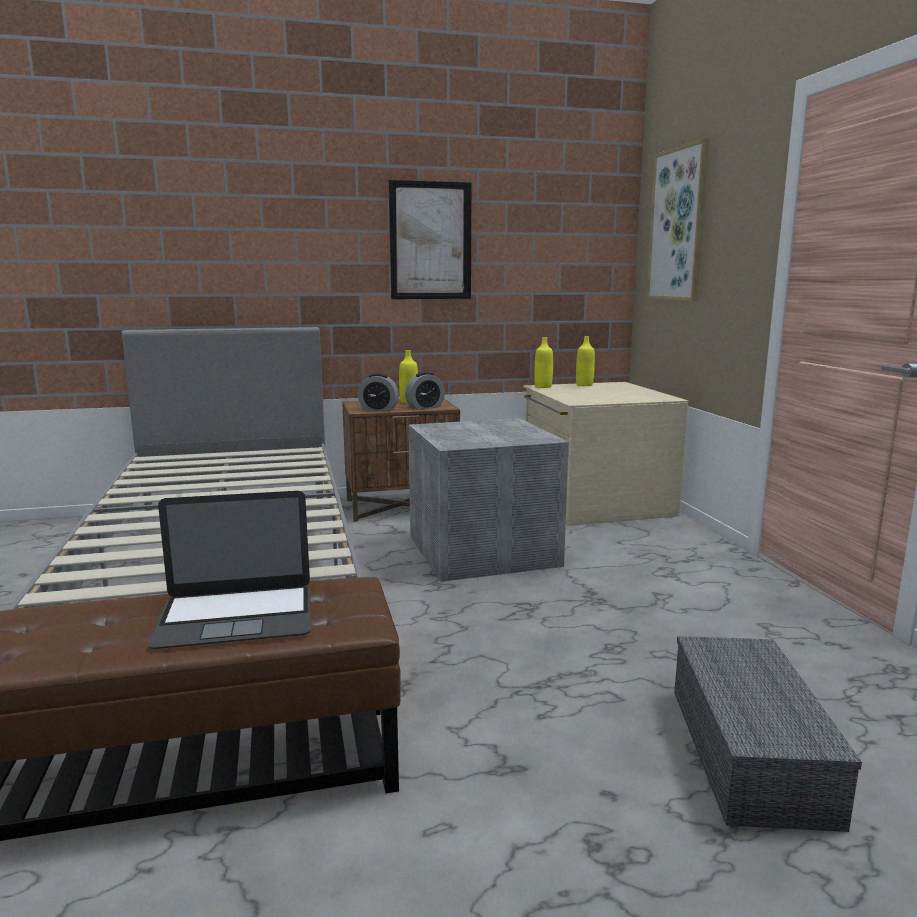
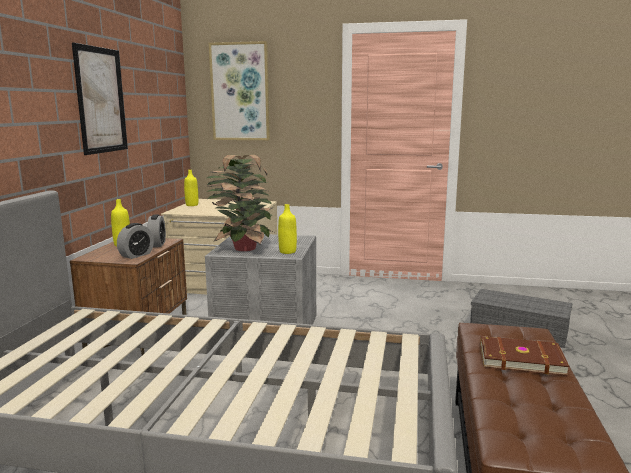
camera: 65 degrees left, 0 degrees up
(236, 616) = (520, 358): laptop -> brown book
(453, 429) = (242, 249): none -> potted plant
(543, 386) = (178, 211): yellow bottle -> yellow bottle (287, 251)

